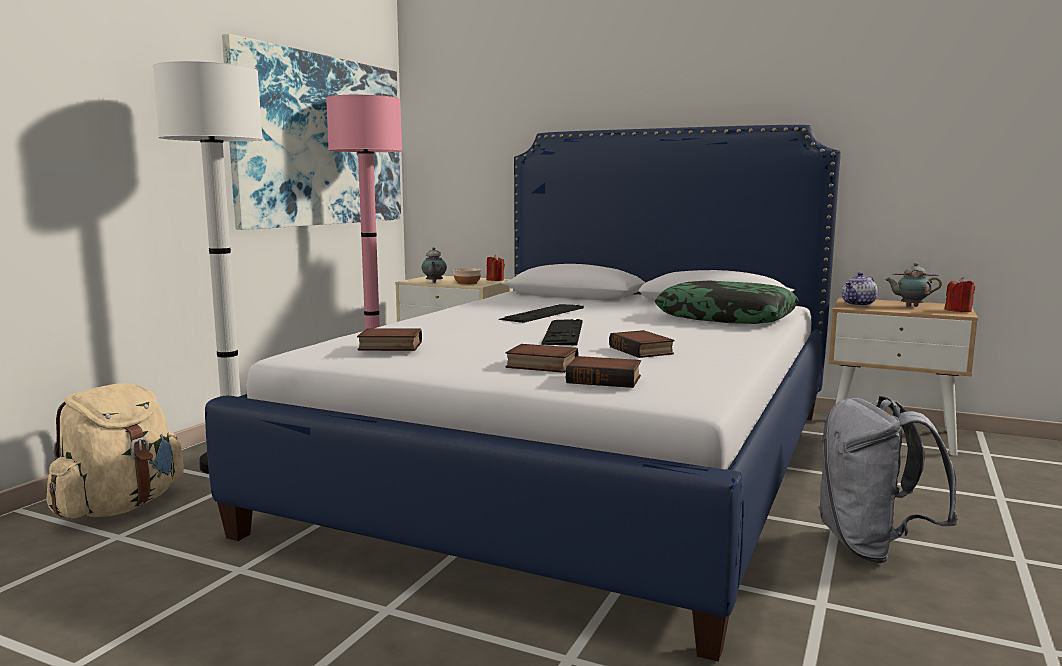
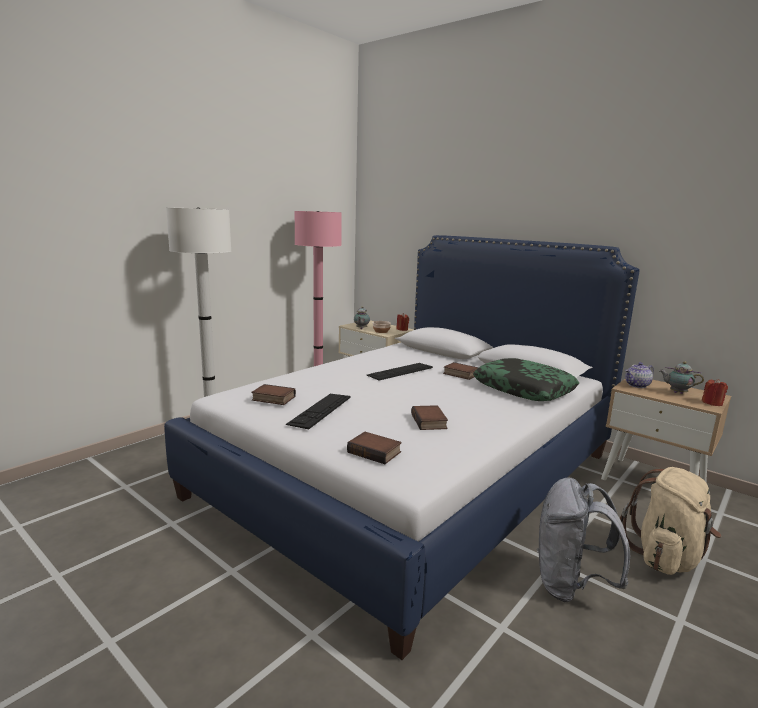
camera: 15 degrees right, 5 degrees up
(120, 506) = (137, 464): beige backpack -> beige backpack (666, 557)
(321, 141) = (294, 236): picture -> none
(540, 365) = (348, 430): book -> book (460, 374)
(563, 332) = (394, 395): keyboard -> keyboard (320, 410)

